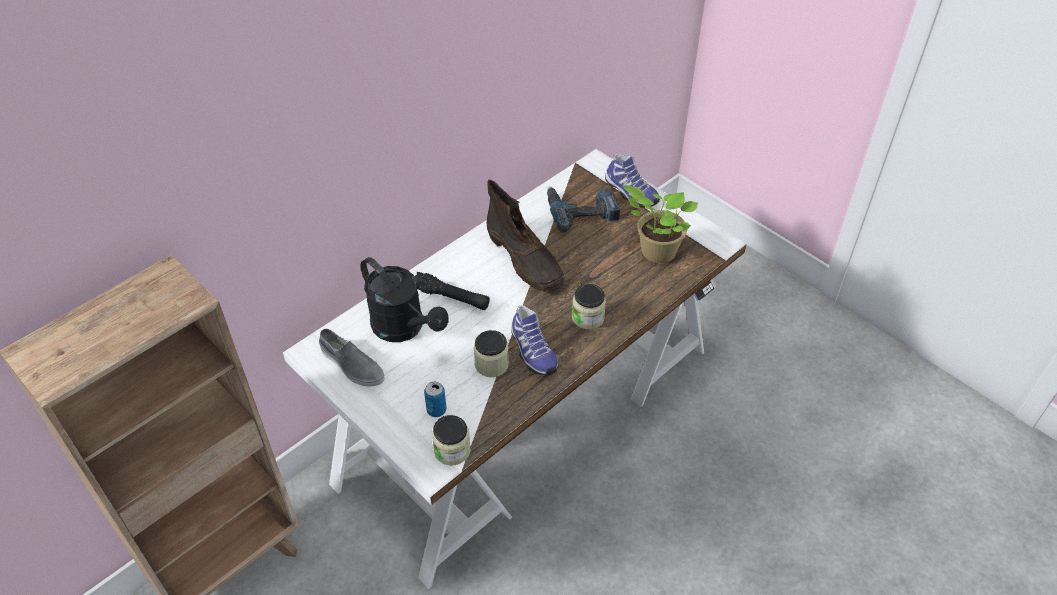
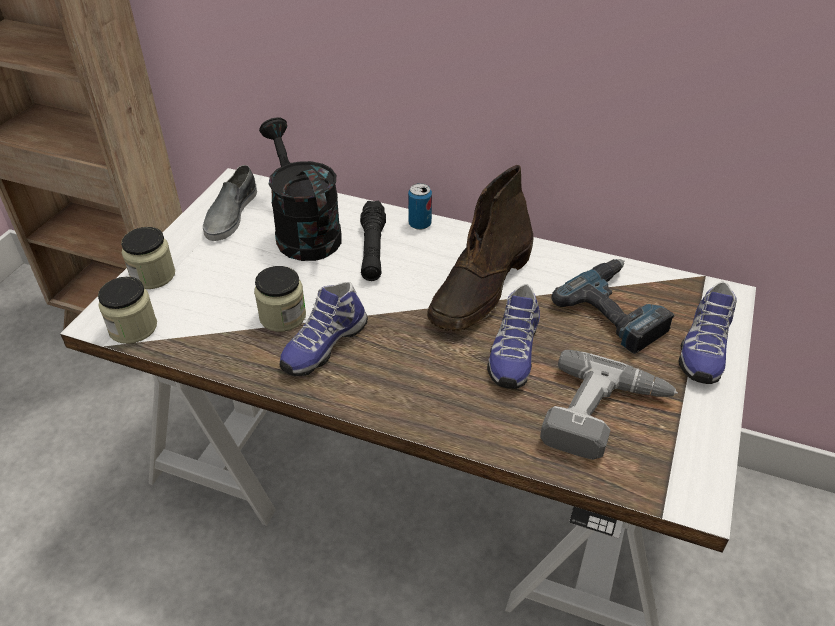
camera: 65 degrees right, 5 degrees down
(404, 328) = (303, 231): black watering can -> black watering can turned 135 degrees clockwise
(436, 410) = (190, 295): can -> can (420, 224)
(588, 317) = (416, 381): jar -> jar (153, 275)
(589, 268) = (512, 353): none -> shoe
(655, 251) = (604, 417): potted plant -> power drill

